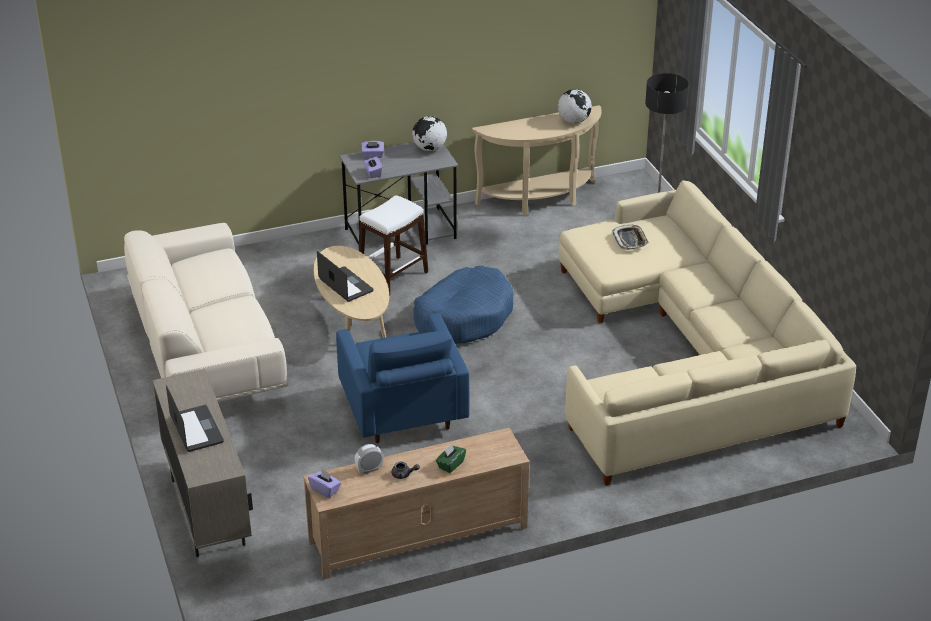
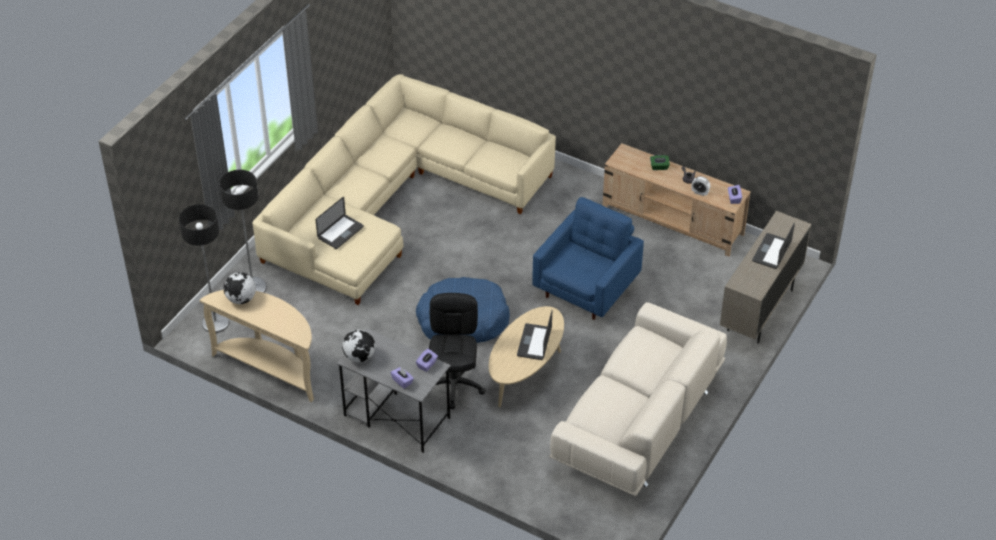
camera: 130 degrees left, 10 degrees up
(393, 276) = (454, 384): white stool -> black office chair
(630, 240) = (340, 232): tray -> laptop
(632, 196) = (215, 323): none -> floor lamp

